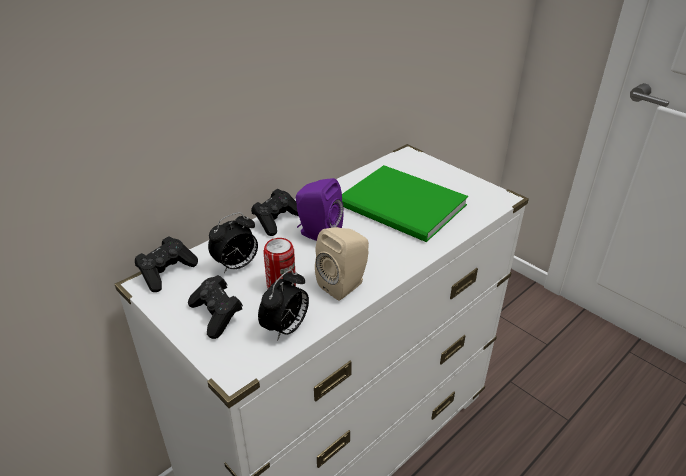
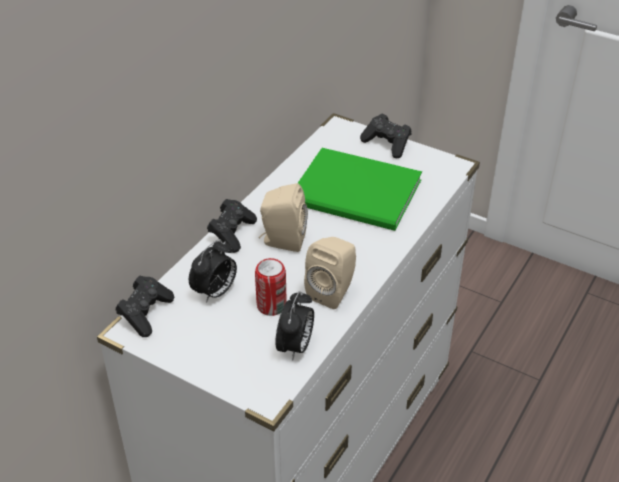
camera: 15 degrees left, 5 degrees up
(217, 315) = (222, 348): black game controller -> black game controller (387, 144)
(317, 234) = (282, 241): purple speaker -> beige speaker

